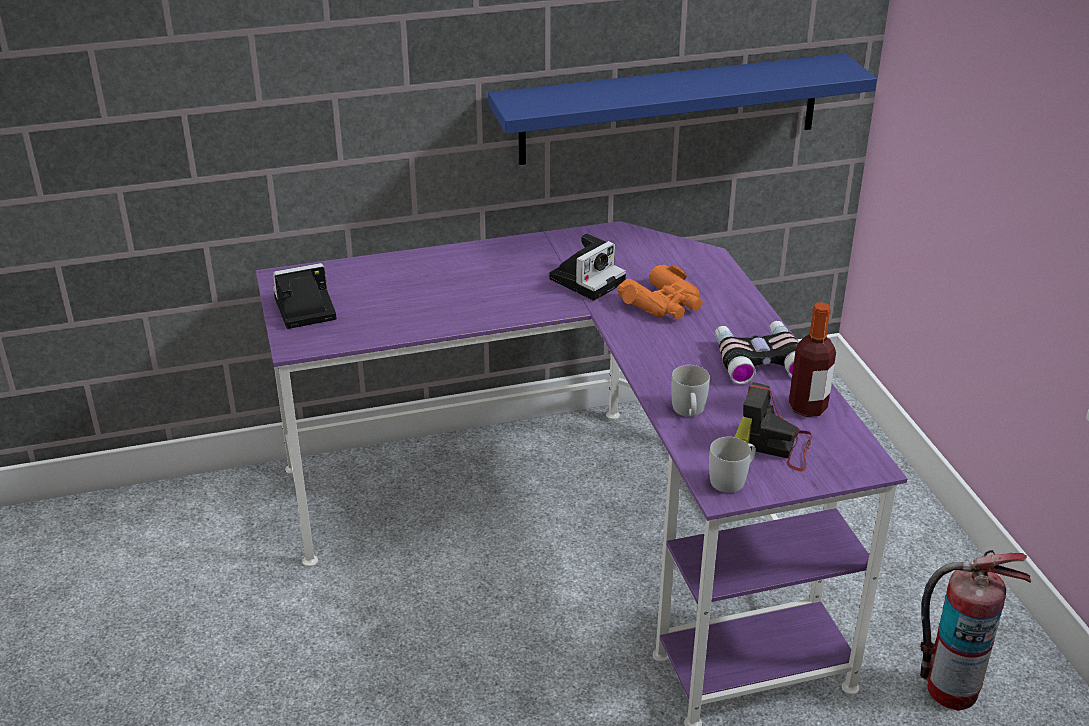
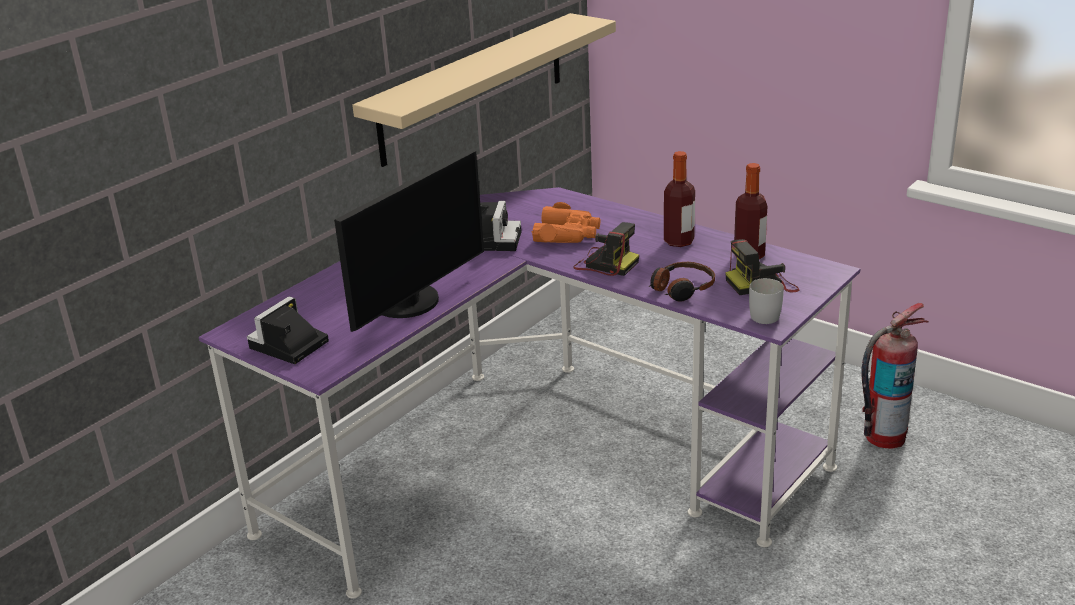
camera: 35 degrees left, 5 degrees down
(441, 314) = (412, 303): none -> monitor
(655, 351) = (605, 263): none -> camera
(670, 109) = (473, 88): blue shelf -> beige shelf
(689, 412) = (681, 289): white mug -> headphones
(758, 359) = (679, 241): binoculars -> bottle

